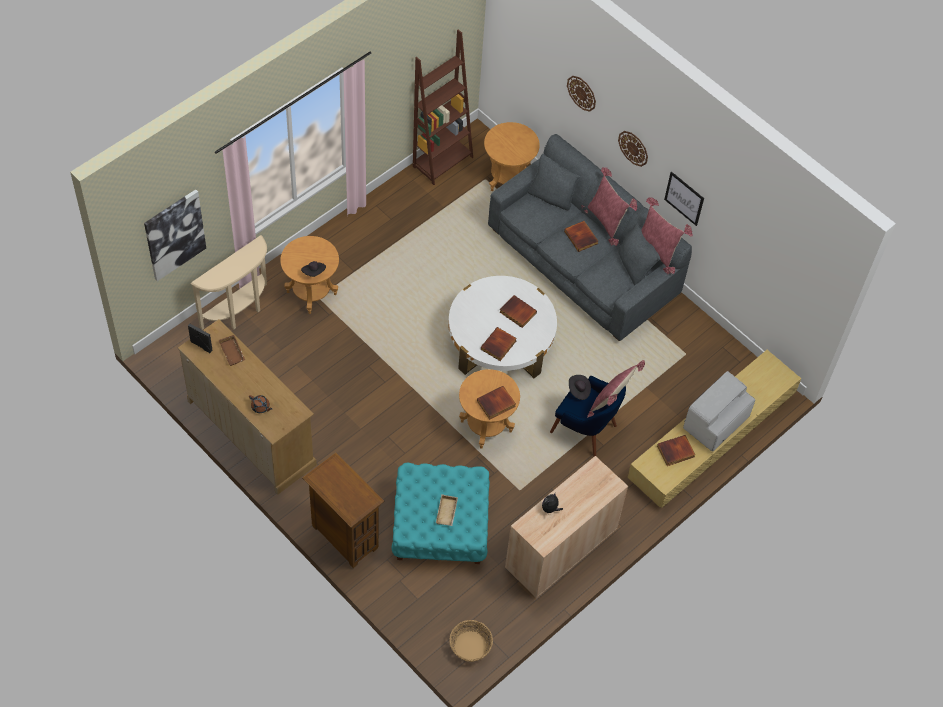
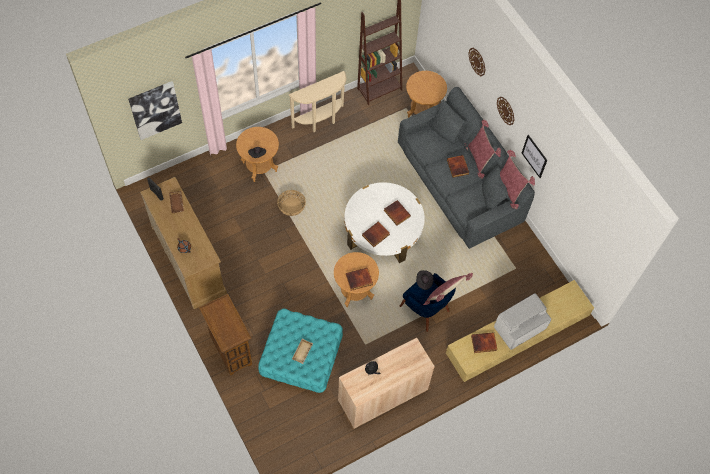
camera: 15 degrees right, 5 degrees up
(239, 312) = (206, 170): beige console table -> beige console table (320, 121)
(470, 646) = (296, 453): basket -> basket (291, 207)

